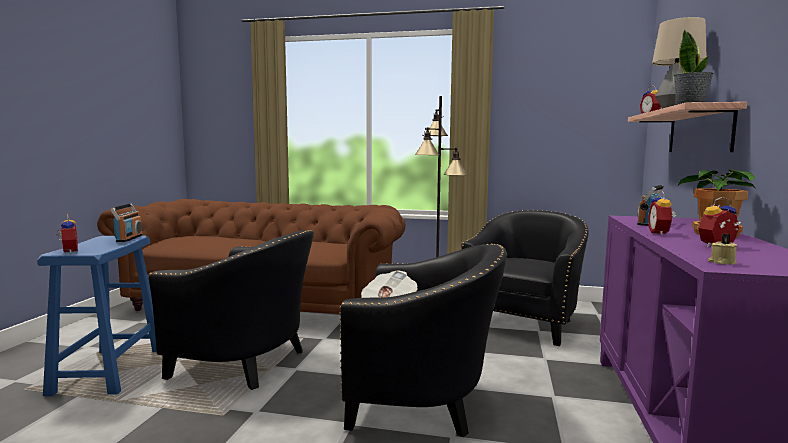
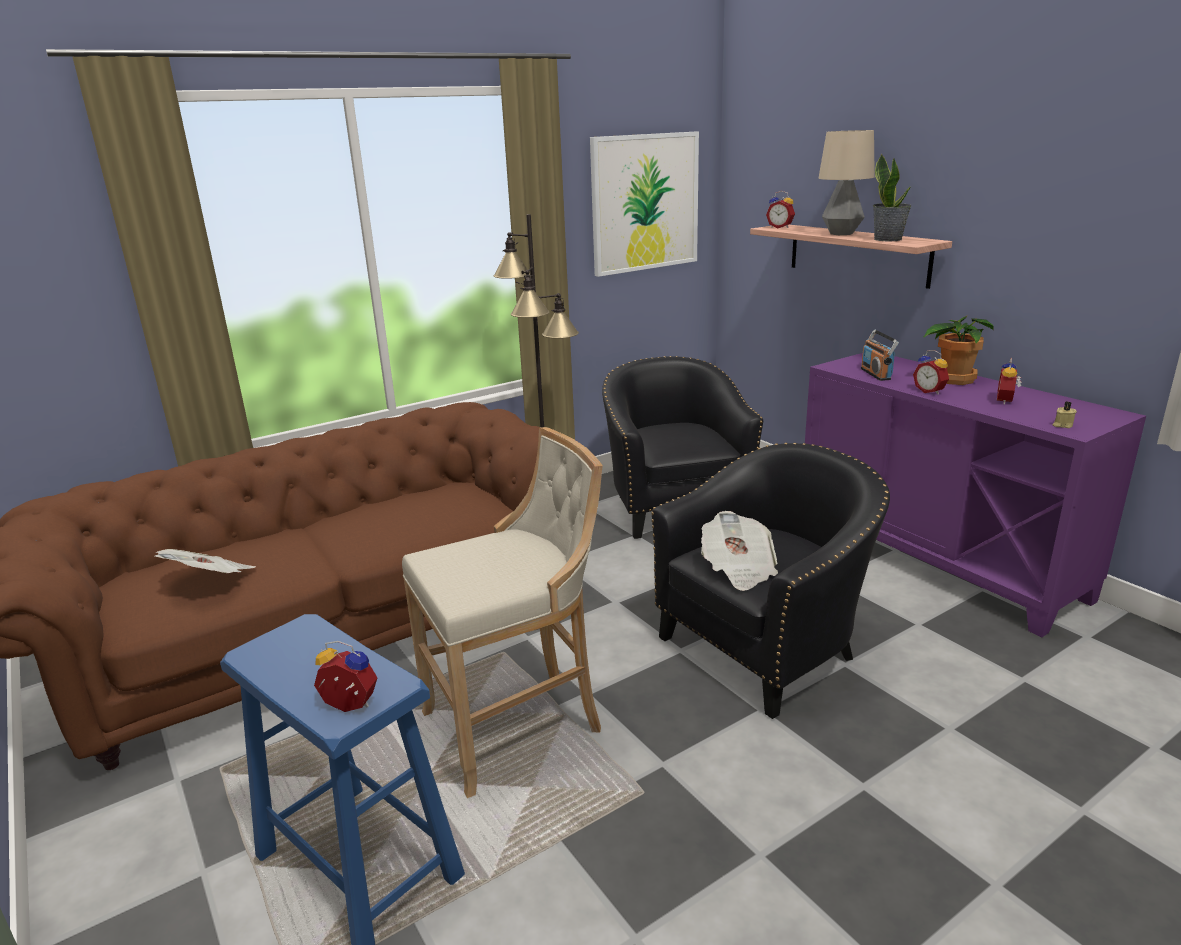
camera: 45 degrees left, 15 degrees up
(129, 238) = (313, 633): radio -> none
(196, 241) = (211, 580): none -> newspaper
(247, 363) = (518, 724): black armchair -> beige stool
(569, 105) = (645, 203): none -> picture

